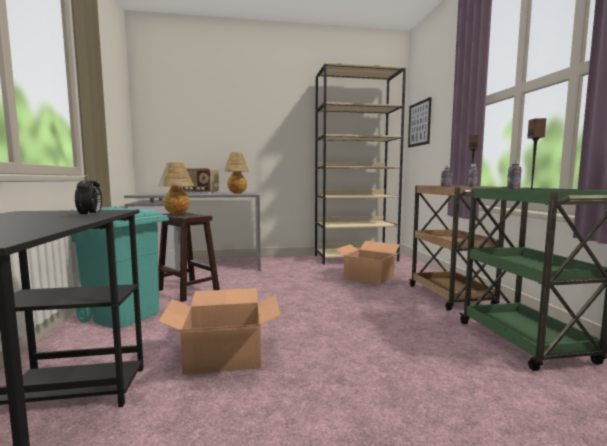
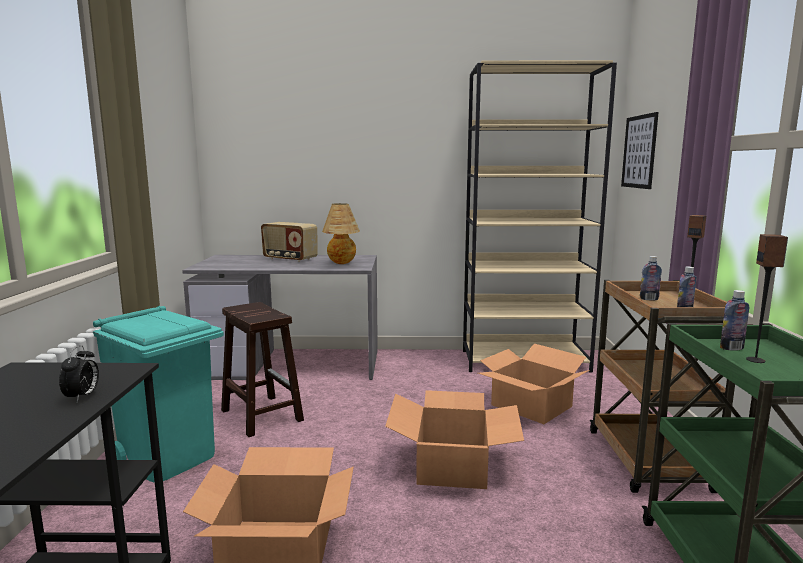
camera: 10 degrees right, 5 degrees up
(177, 214) = (246, 310): table lamp -> none
(331, 306) = (453, 465): none -> cardboard box

